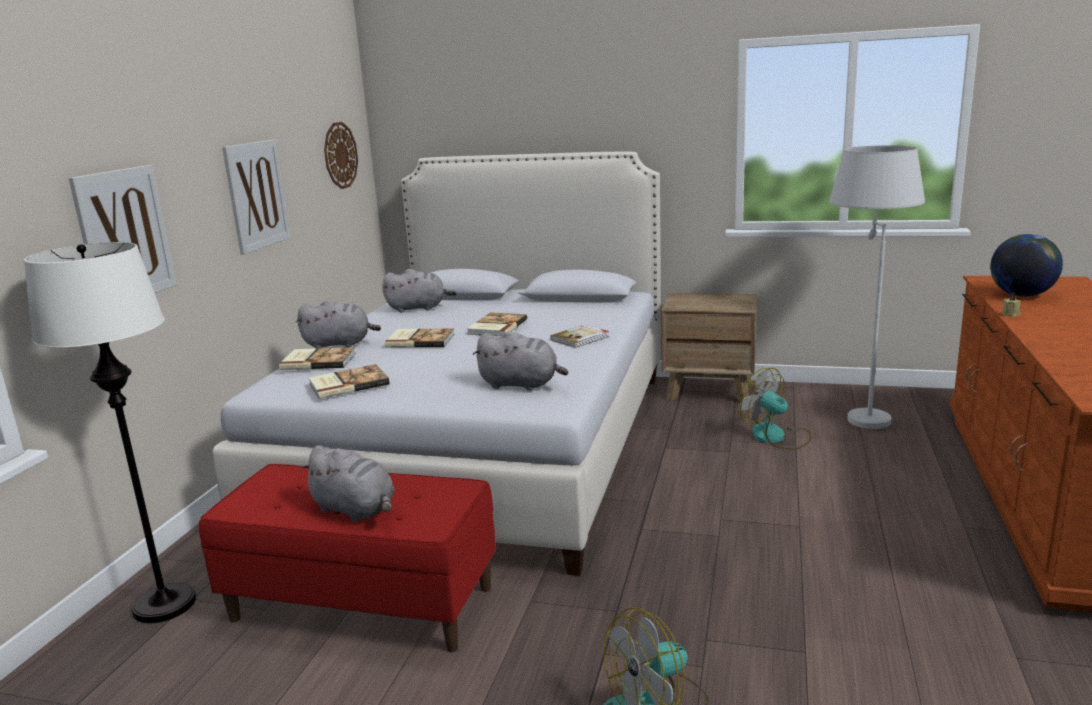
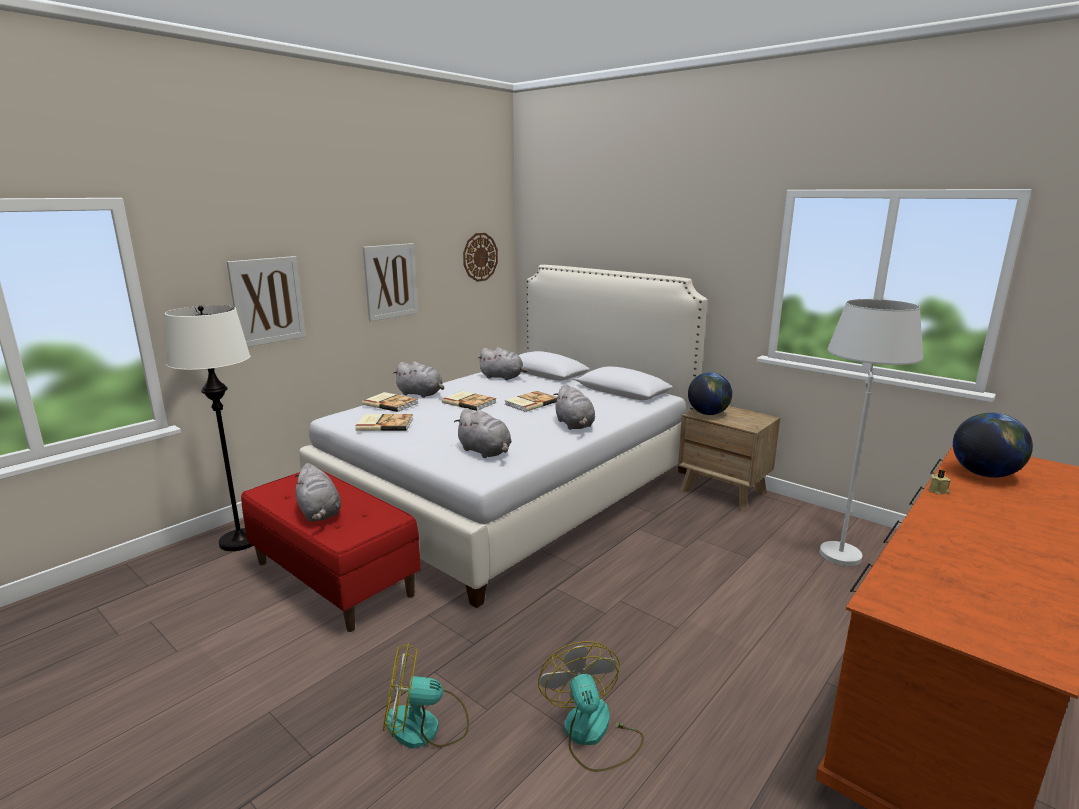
camera: 25 degrees right, 0 degrees up
(580, 338) = (575, 425): book -> grey plush toy
(686, 304) = (708, 413): none -> globe
(776, 437) = (738, 546): fan -> fan (592, 734)

